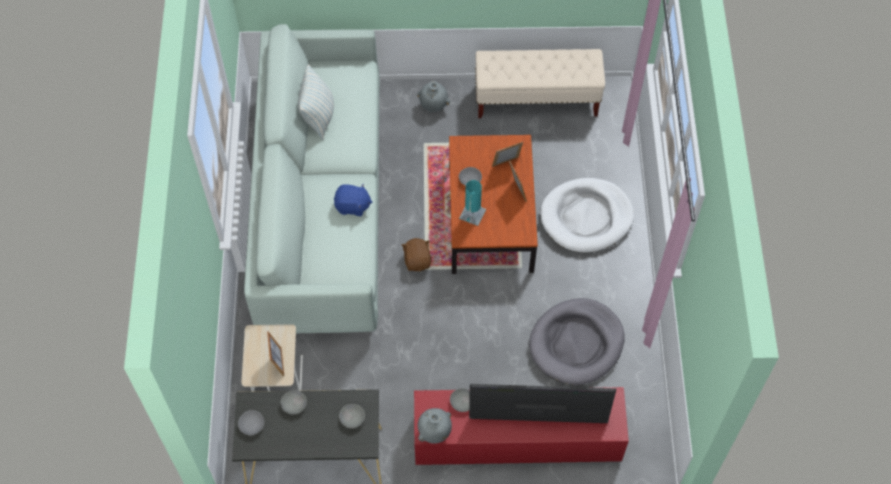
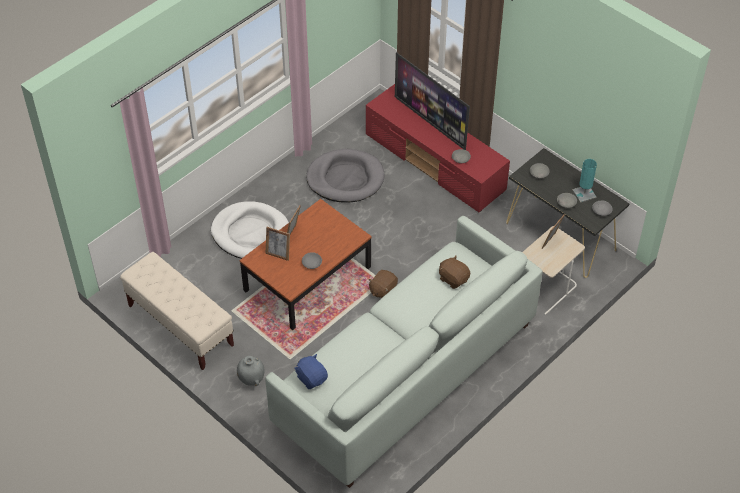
camera: 135 degrees left, 10 degrees down
(318, 116) = (366, 371): pillow -> none
(329, 249) = (453, 279): none -> brown plush toy
(352, 206) = (409, 293): blue plush toy -> blue plush toy (312, 378)
(434, 433) = (492, 157): grey vase -> none
(472, 214) = (336, 243): turquoise table lamp -> turquoise table lamp (584, 194)

